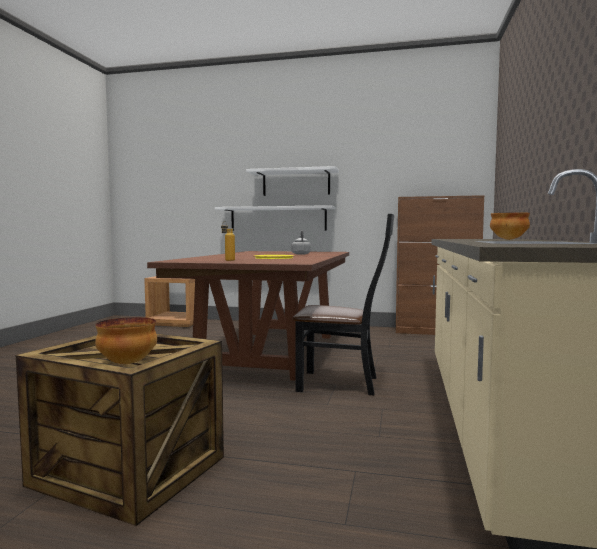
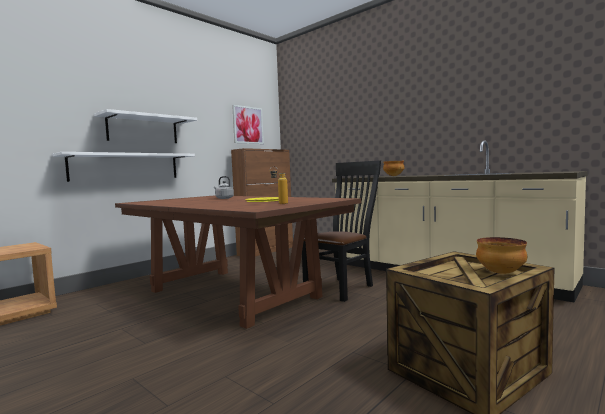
camera: 60 degrees left, 0 degrees up
(432, 165) = (248, 125): none -> picture

